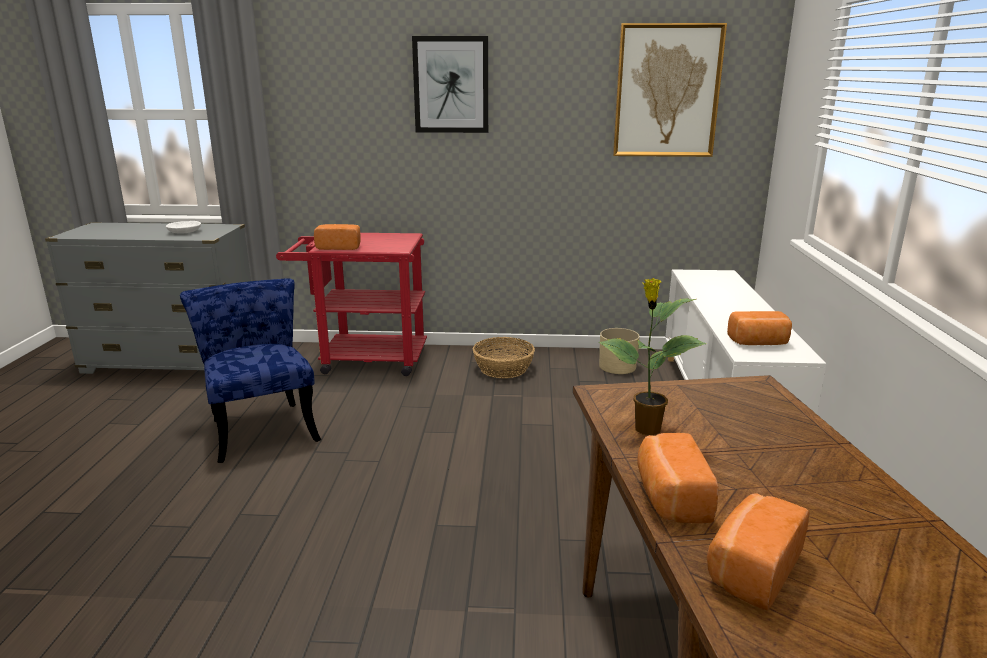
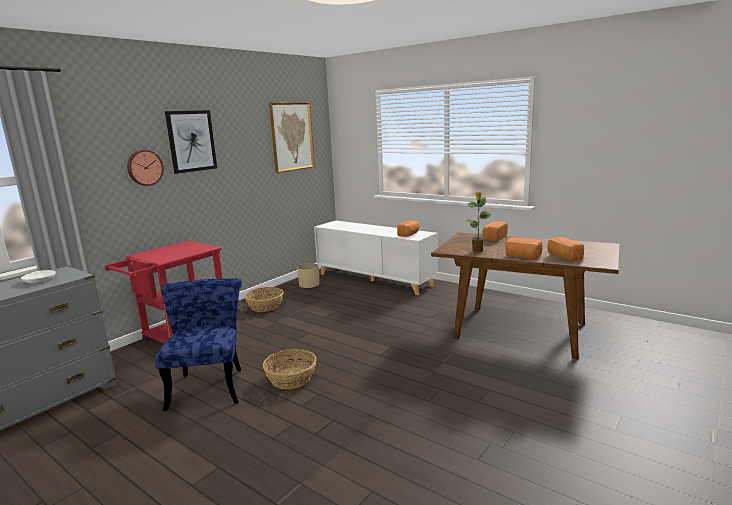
camera: 55 degrees left, 5 degrees down
(261, 426) = (209, 384): blue chair -> blue chair turned 75 degrees clockwise
(310, 474) = (291, 378): none -> basket
(339, 247) = (170, 257): bread -> bread (494, 238)
(372, 118) = (144, 167): none -> wall clock

